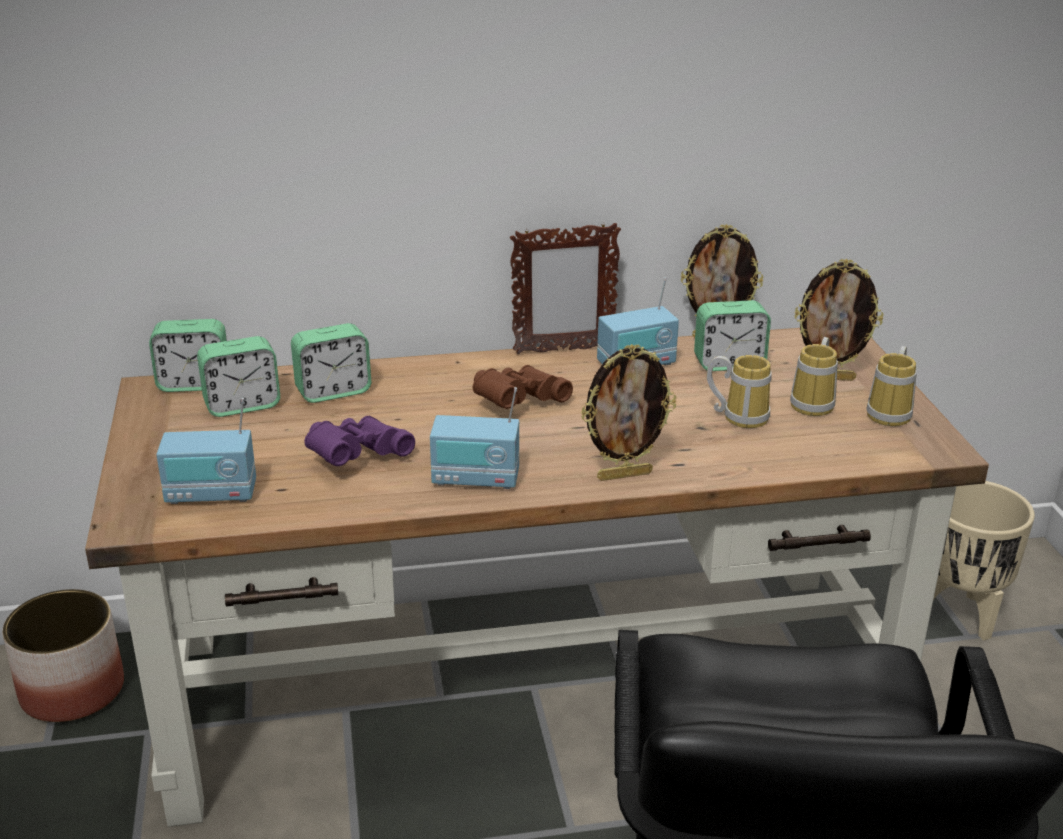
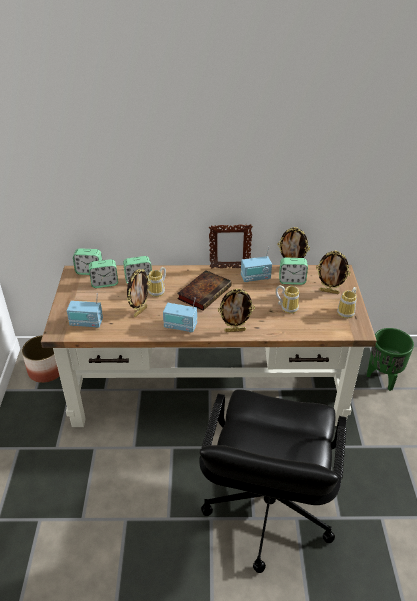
camera: 10 degrees right, 10 degrees up
(356, 457) = (140, 311): purple binoculars -> picture frame
(517, 403) = (205, 292): brown binoculars -> book
(815, 404) = (319, 304): mug -> mug (159, 291)
(958, 615) = (382, 378): beige planter -> green planter

